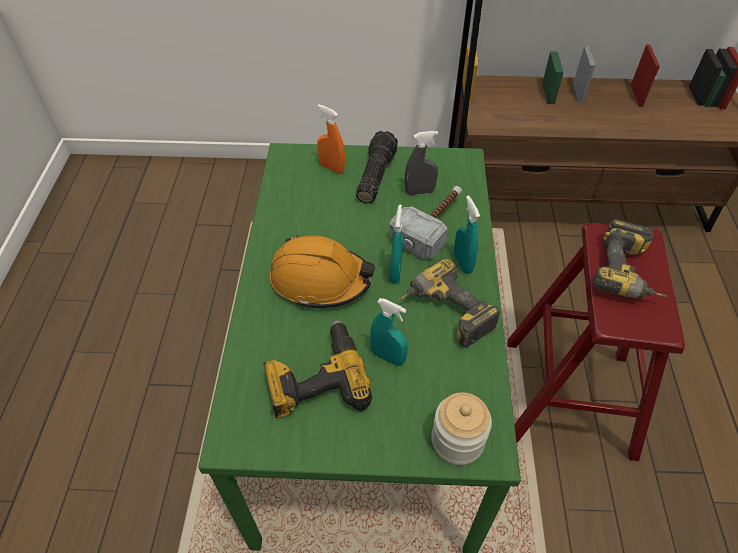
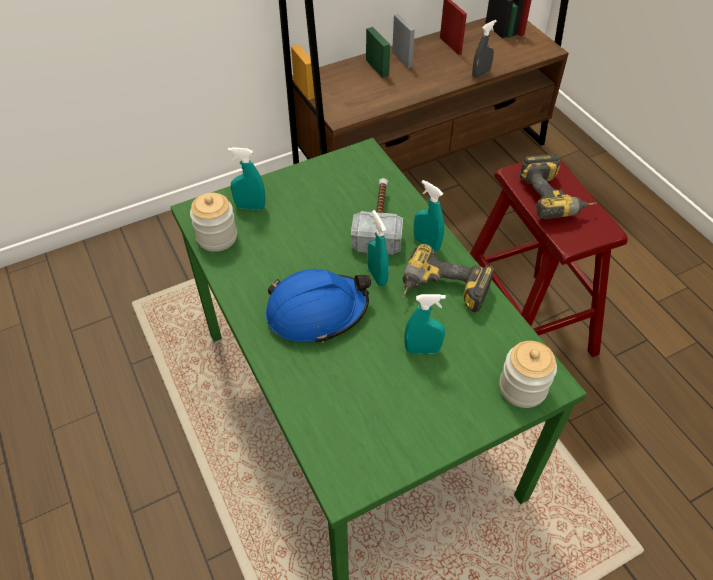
camera: 30 degrees left, 0 degrees up
(286, 182) = (217, 237): none -> jar
(316, 379) = (377, 397): power drill -> none
(320, 280) = (317, 312): orange hard hat -> blue hard hat
(331, 168) = (250, 206): orange spray bottle -> turquoise spray bottle
(374, 176) = (295, 198): flashlight -> none
(419, 191) = (346, 197): grey spray bottle -> grey spray bottle (481, 74)

